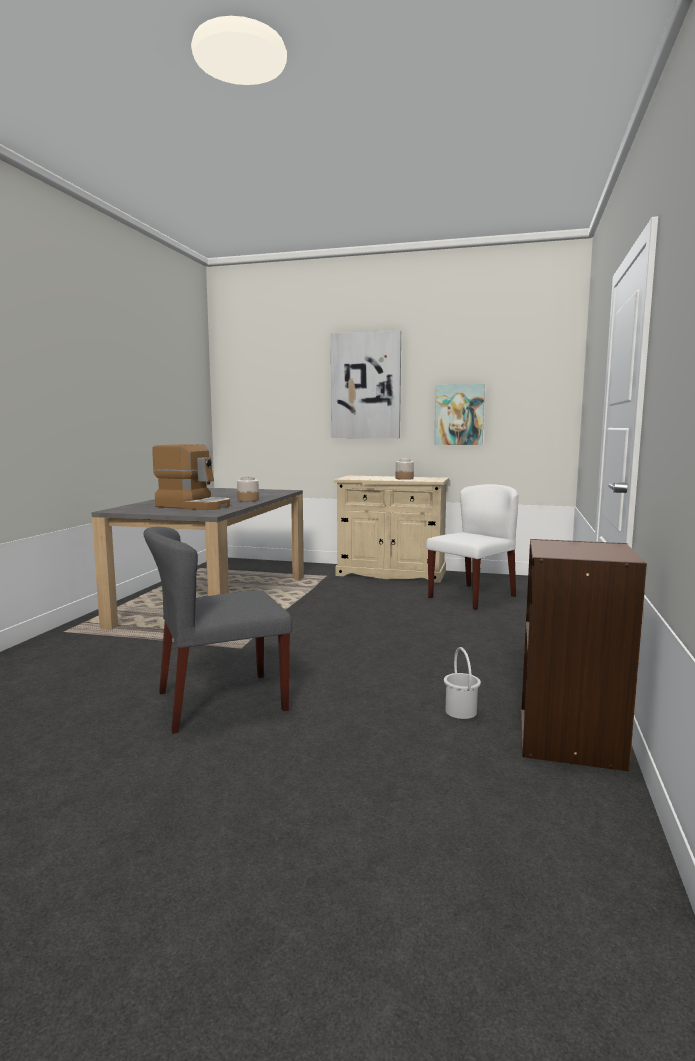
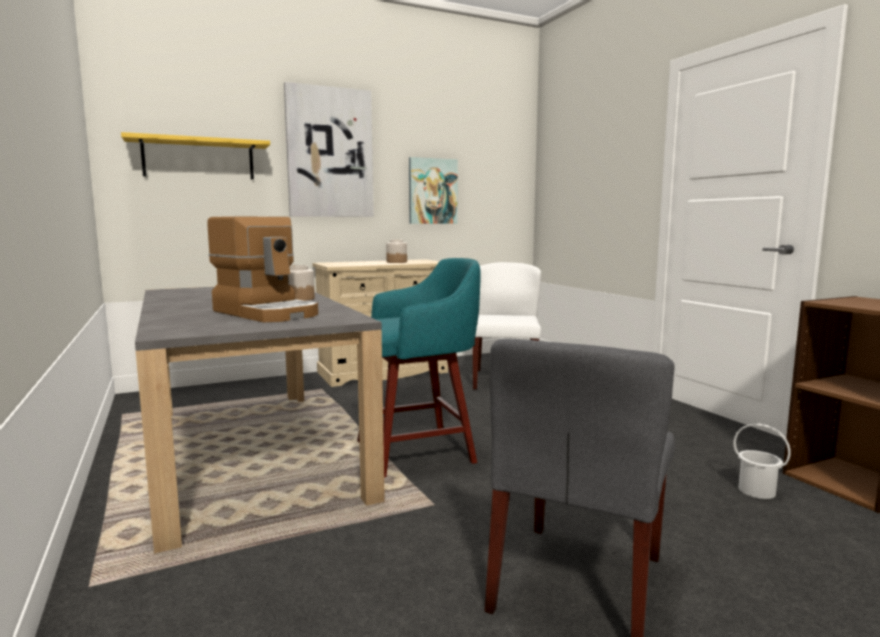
camera: 40 degrees left, 0 degrees up
(194, 506) = (267, 313): coffee machine -> coffee machine turned 60 degrees clockwise
(272, 397) = (199, 159): none -> yellow shelf
(297, 622) = (419, 451): none -> turquoise stool

